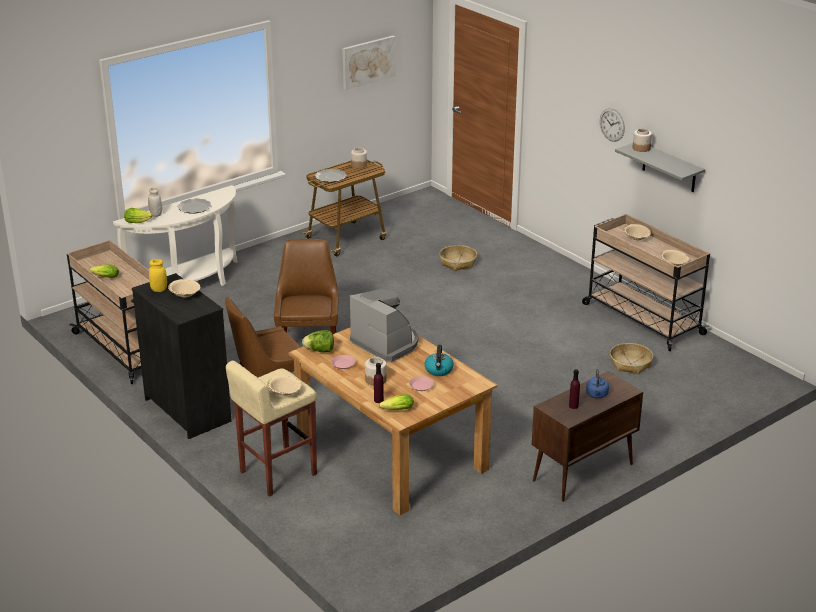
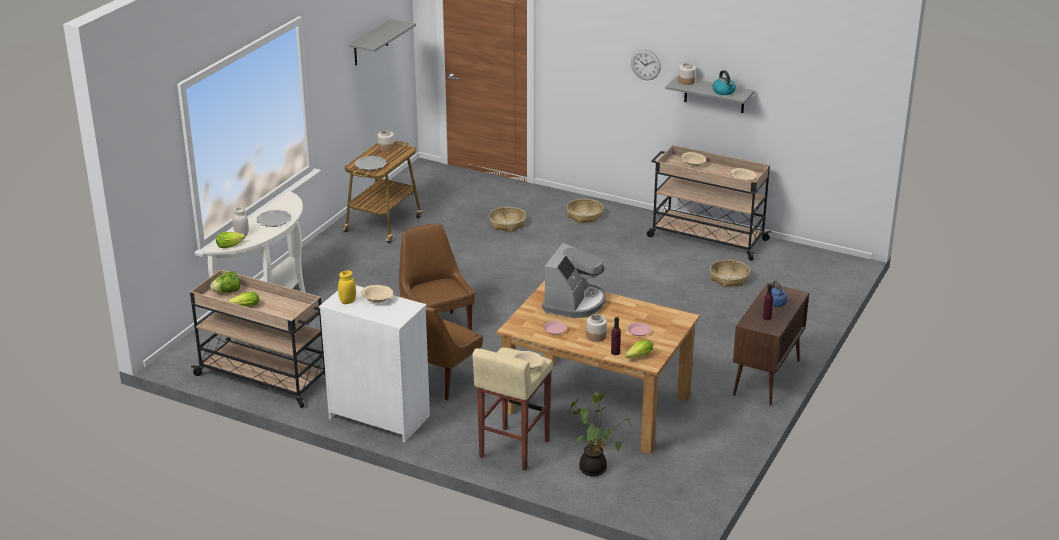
camera: 25 degrees left, 0 degrees up
(188, 410) = (379, 417): black dresser -> white dresser
(320, 350) = (523, 323): lettuce -> lettuce (227, 292)
(335, 513) = (595, 468): none -> potted plant
(368, 61) = (370, 43): picture -> grey shelf
(386, 343) = (574, 303): coffee machine -> coffee machine turned 90 degrees clockwise
(439, 370) = (641, 315): kettle -> kettle (724, 92)
(538, 271) = (584, 216): none -> basket

